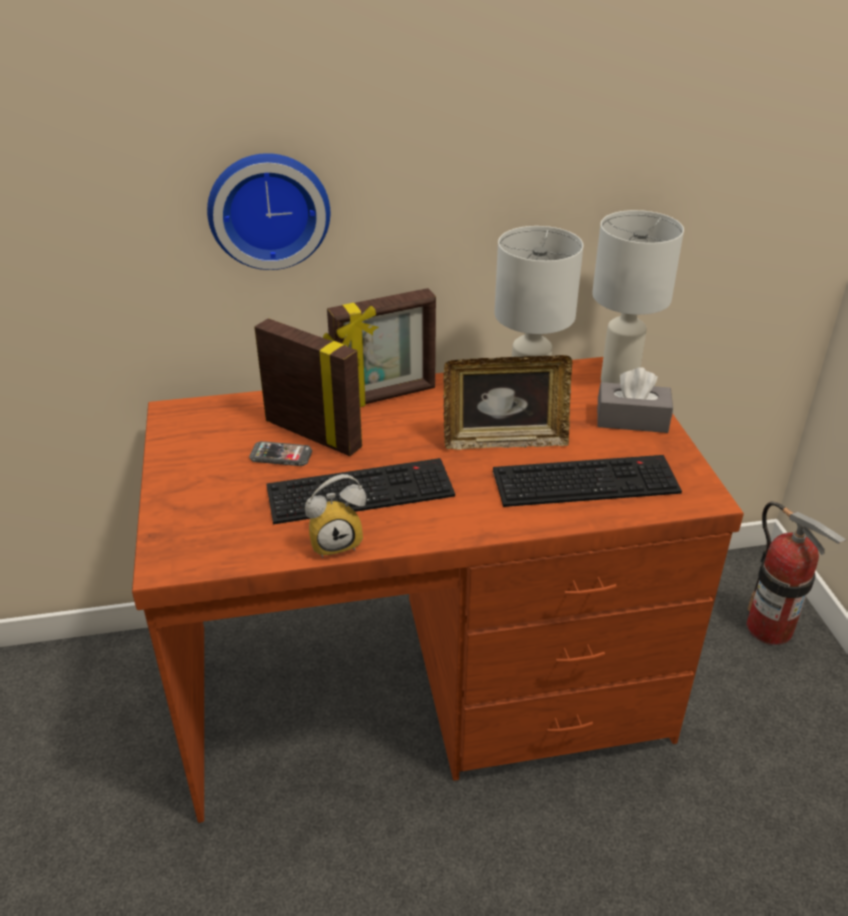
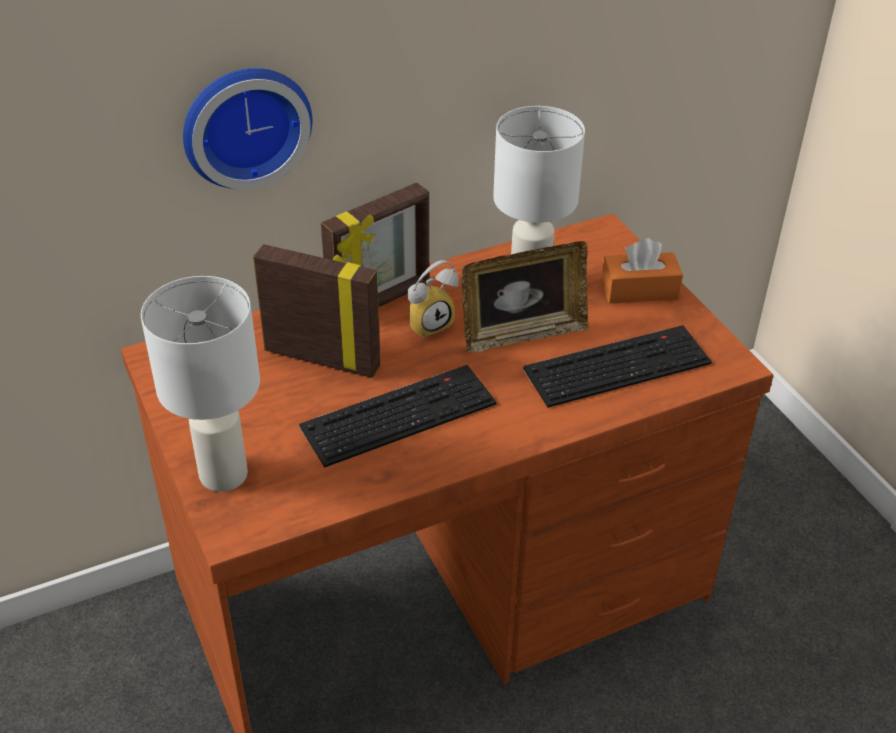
camera: 15 degrees left, 5 degrees up
(281, 455) = (298, 389): phone -> none
(336, 541) = (397, 474): alarm clock -> alarm clock (429, 323)
(620, 381) = (614, 247): white table lamp -> white table lamp (225, 474)
(632, 420) = (639, 290): grey tissue box -> orange tissue box
(769, 628) = (768, 465): fire extinguisher -> none

